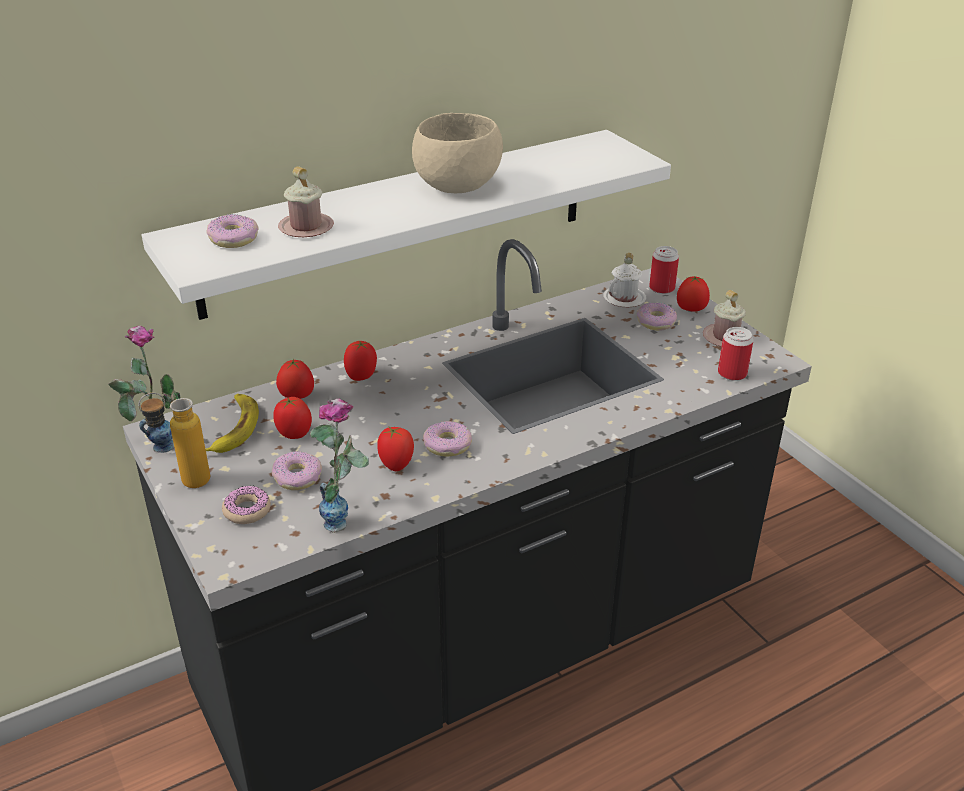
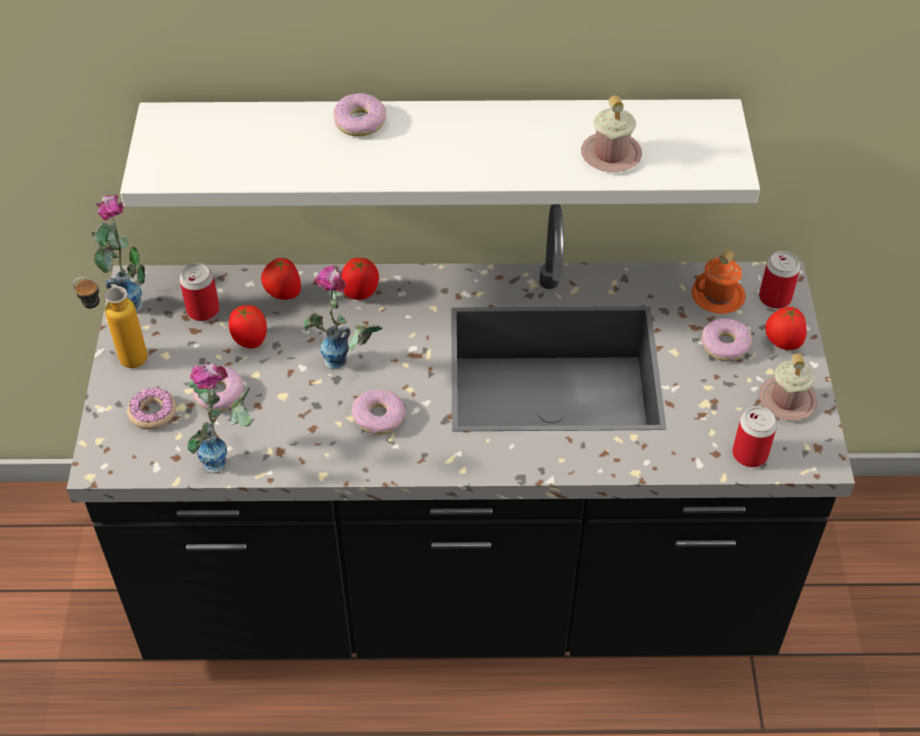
camera: 30 degrees right, 15 degrees up
(234, 239) = (212, 142): donut -> donut (360, 122)
(234, 428) = (203, 310): banana -> can
(306, 227) = (289, 150): pink mug -> pink mug (611, 154)
(393, 424) = (347, 369): none -> vase
(396, 465) = (315, 420): tomato -> none
(457, 187) = (485, 141): beige bowl -> none
(624, 298) = (717, 296): white mug -> orange mug

